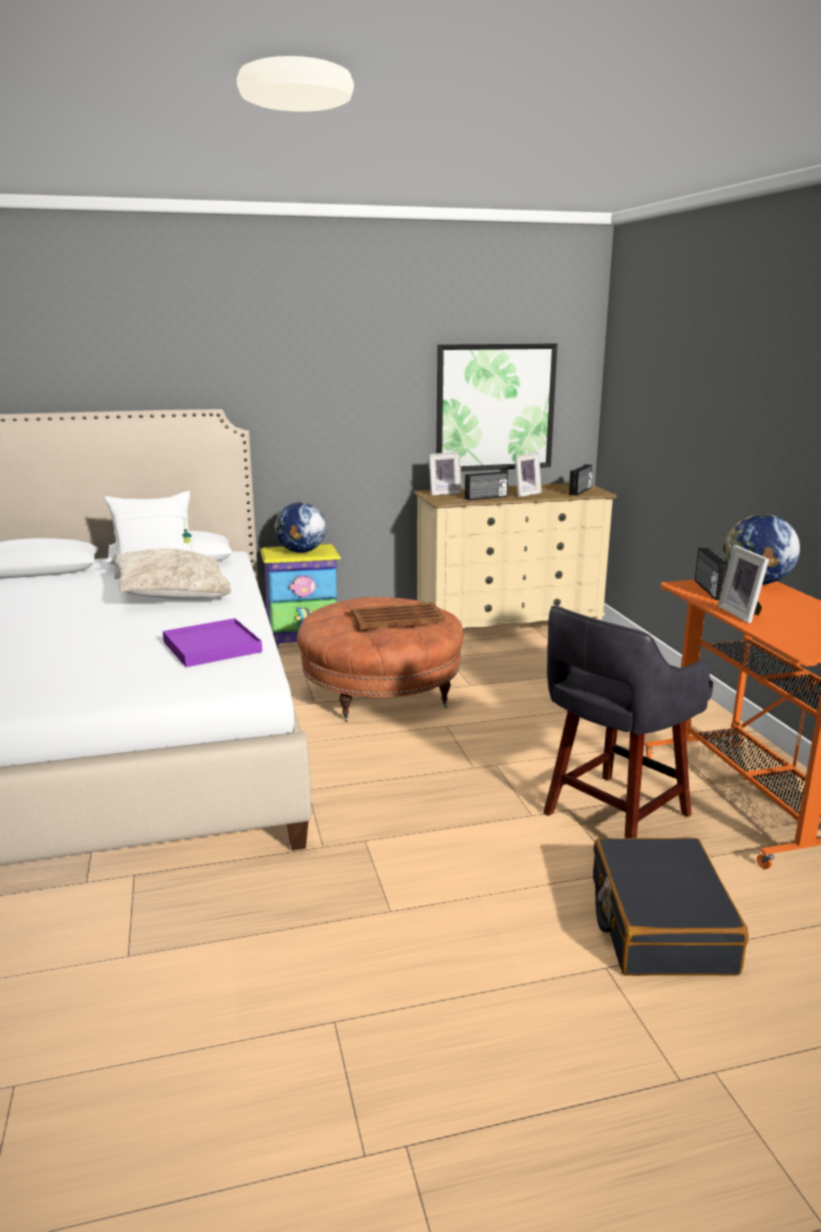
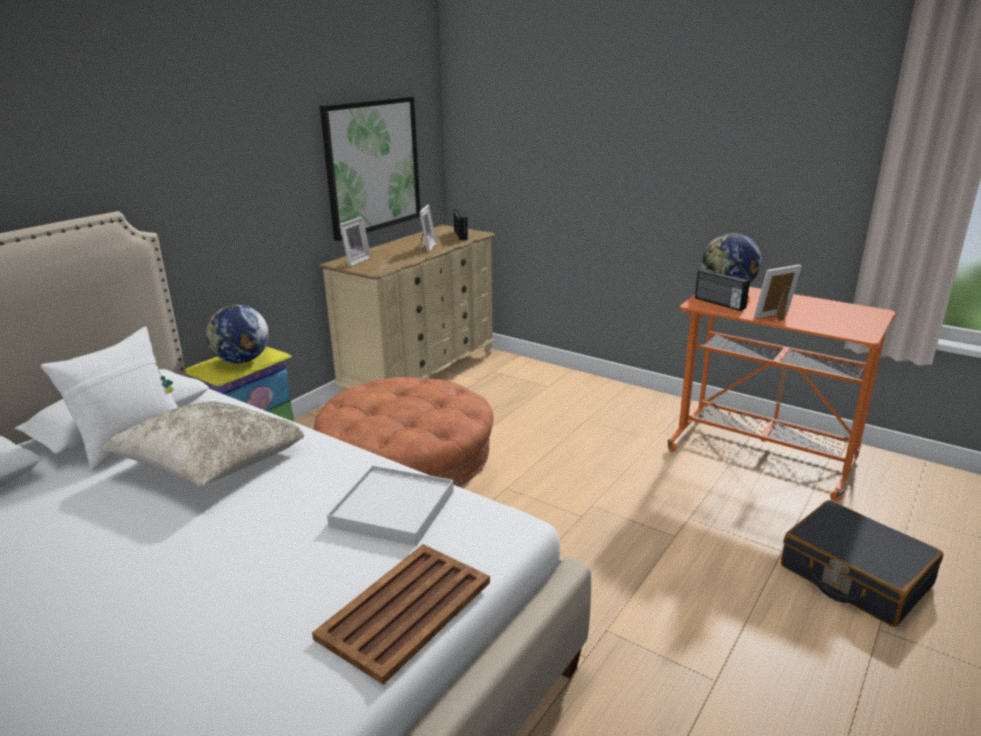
camera: 40 degrees left, 5 degrees up
(212, 647) = (392, 509): purple tray -> white tray
(396, 617) = (419, 401): brown tray -> brown tray (404, 610)
(486, 498) = (403, 258): radio -> none
(612, 817) = (718, 509): grey stool -> none
(742, 613) = (776, 317): picture frame -> picture frame turned 120 degrees clockwise

